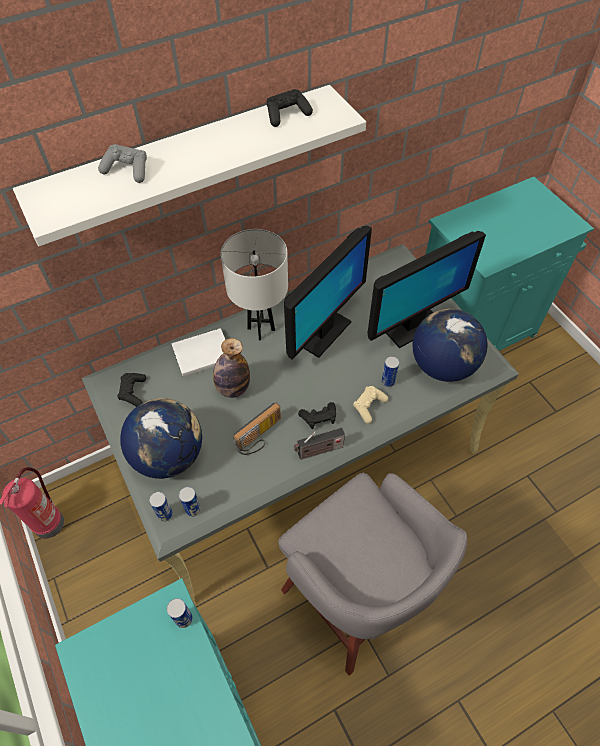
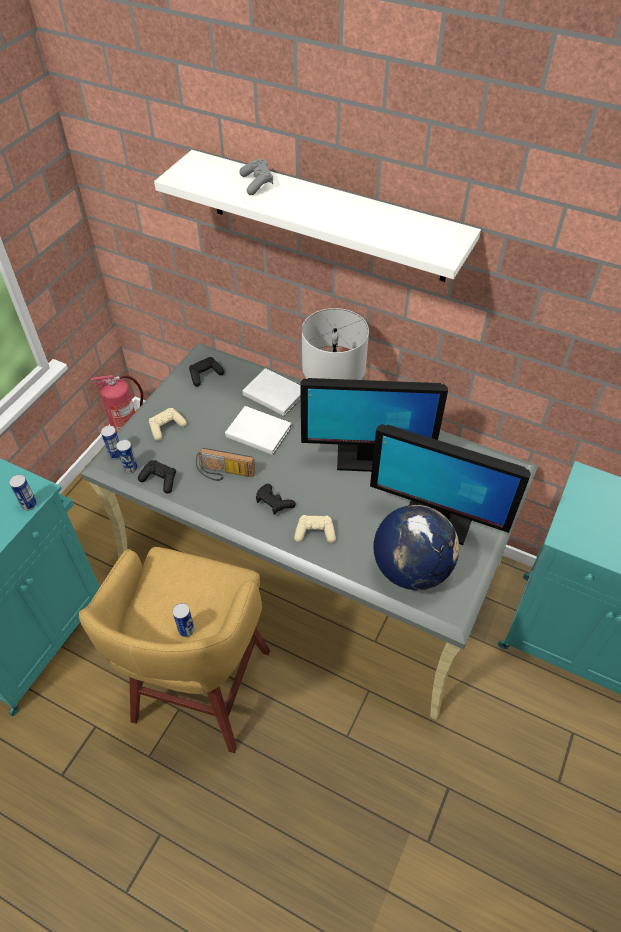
camera: 55 degrees right, 5 degrees down
(169, 455) = (166, 427): globe -> beige game controller
(233, 388) = (257, 431): bottle -> white book
(287, 115) = (409, 225): black game controller -> black game controller (160, 480)
(318, 451) = (241, 520): radio -> none
(355, 601) = (200, 690): grey stool -> yellow stool
(388, 382) = (354, 534): can -> can (186, 630)

